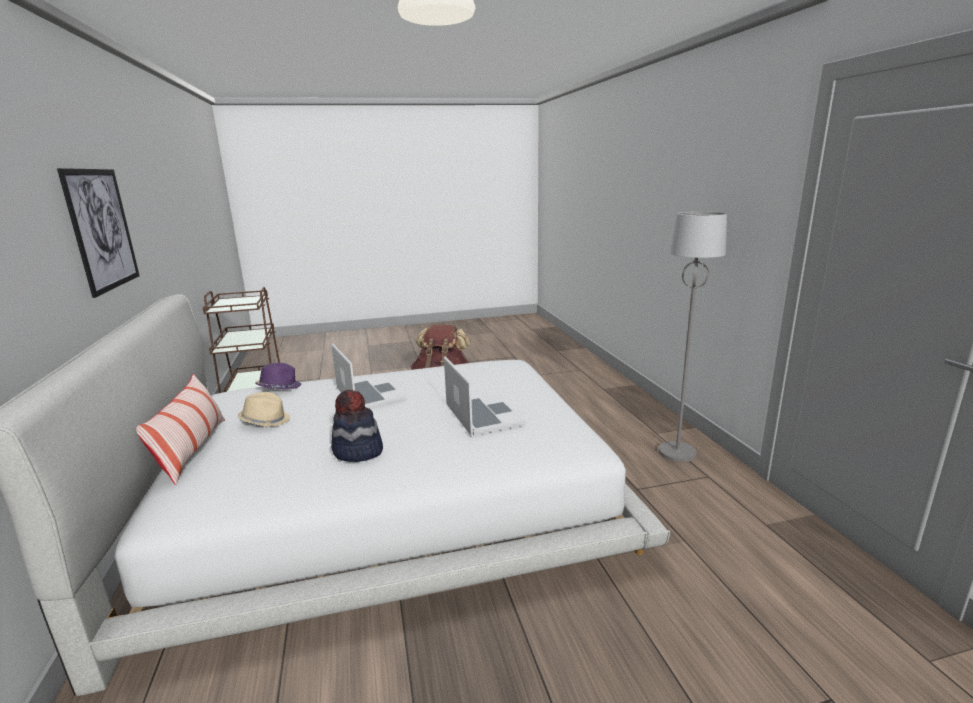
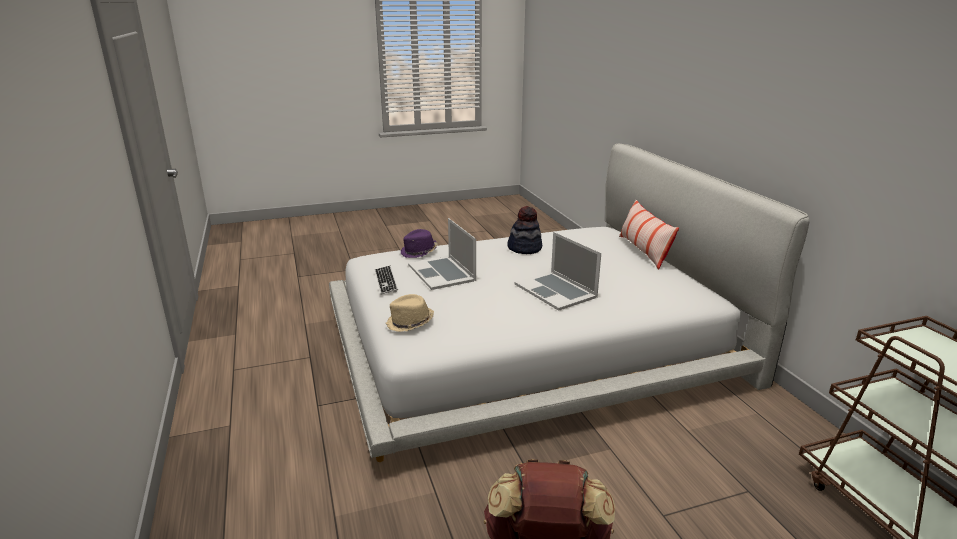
camera: 175 degrees right, 5 degrees up
(102, 229) = (770, 113): picture -> none
(265, 421) = (620, 266): beige hat -> beige hat (410, 323)
(279, 387) = (661, 299): purple hat -> purple hat (419, 252)
(547, 407) = (386, 281): none -> keyboard
(676, 453) = (235, 395): grey floor lamp -> none

